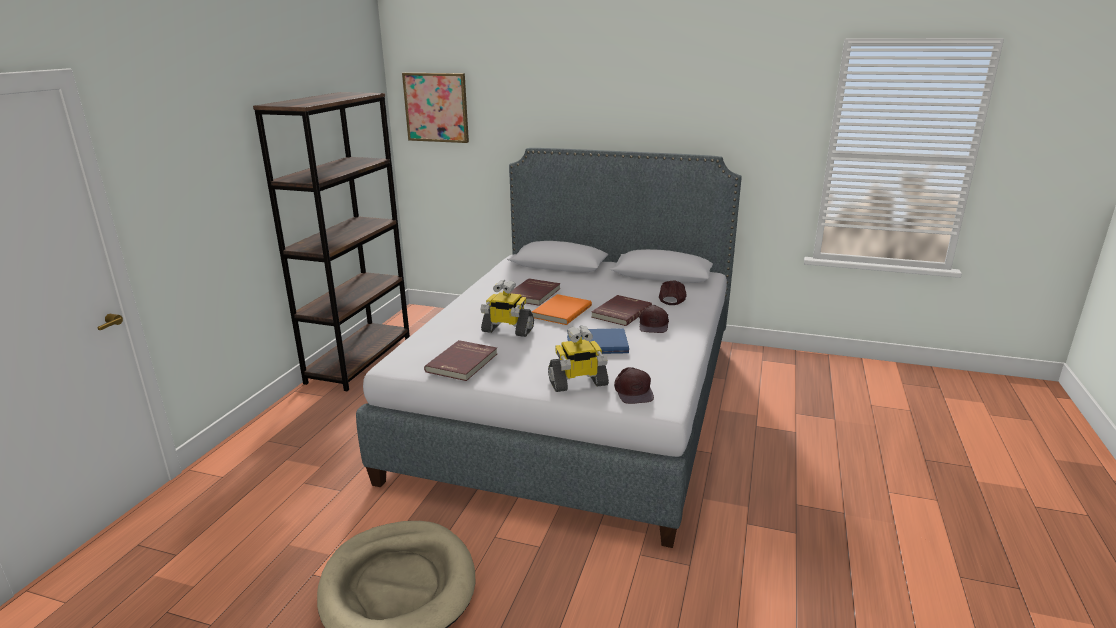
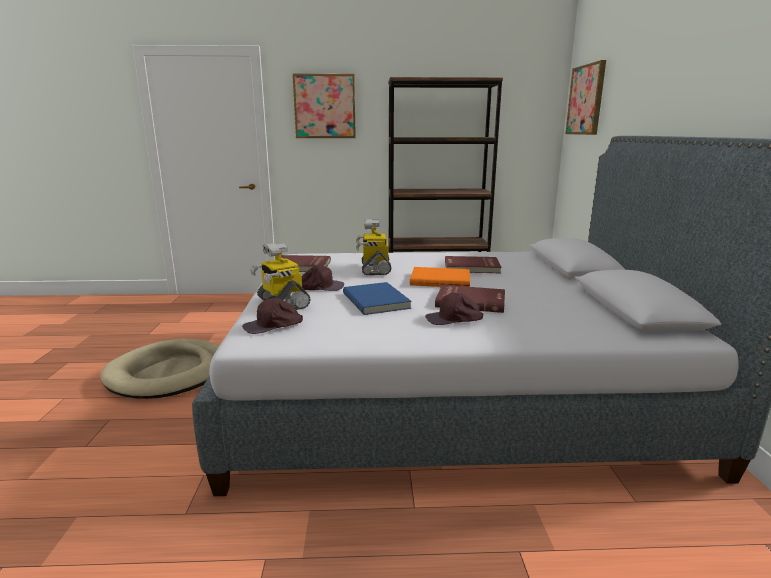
camera: 70 degrees right, 5 degrees down
(186, 155) = (324, 106): none -> picture
(672, 298) = (556, 320): brown cap -> brown cap (320, 286)

